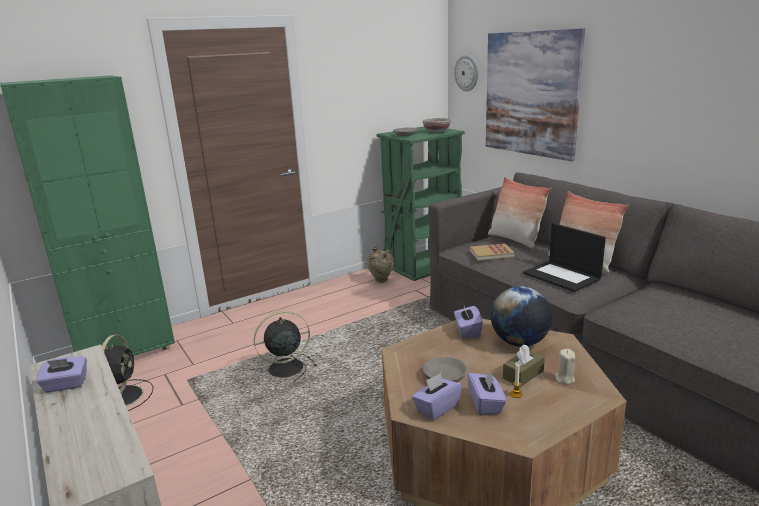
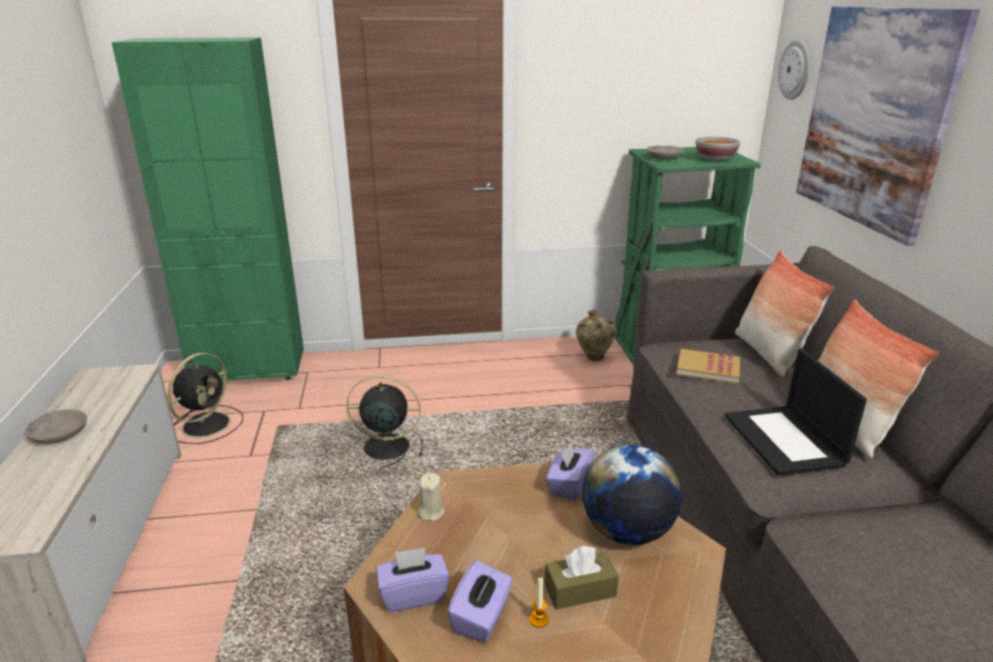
camera: 25 degrees right, 5 degrees up
(66, 385) = (83, 405): purple tissue box -> none
(443, 376) = (469, 547): grey bowl -> grey bowl (59, 434)
(564, 379) = (636, 624): beige candle -> beige candle (430, 512)

